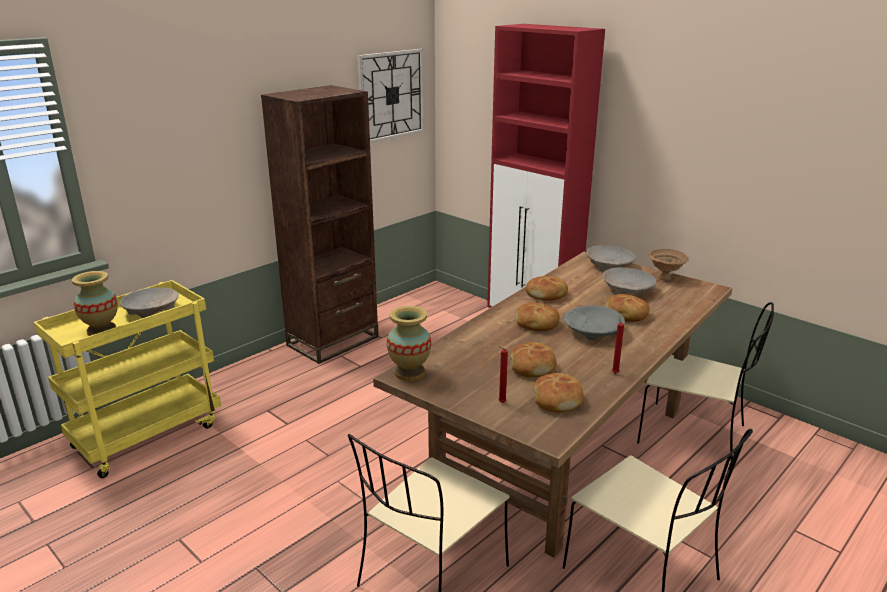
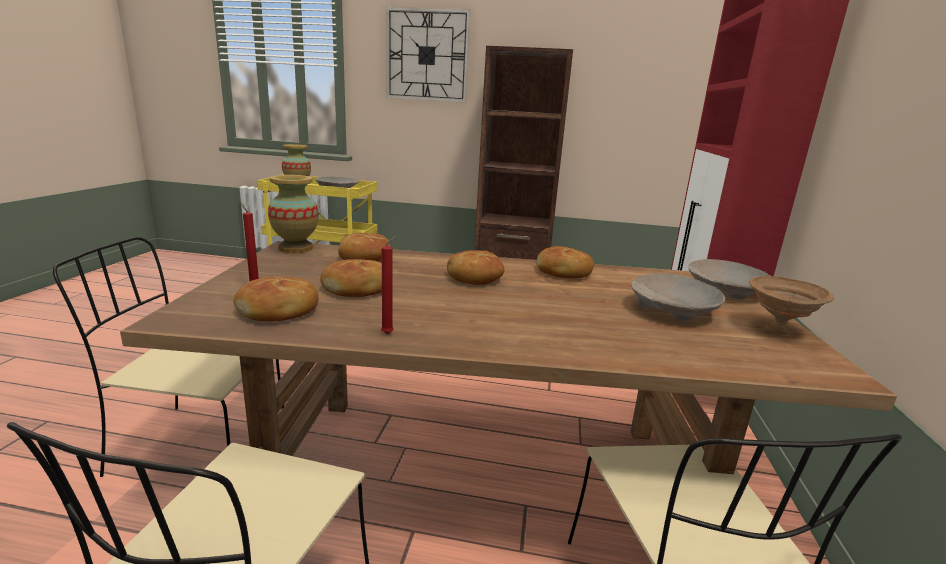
camera: 55 degrees right, 5 degrees down
(391, 95) = (656, 82): wall clock -> wall clock (427, 55)
(593, 332) = (498, 307): grey bowl -> none
(626, 315) = (588, 319): bread -> bread (364, 258)

